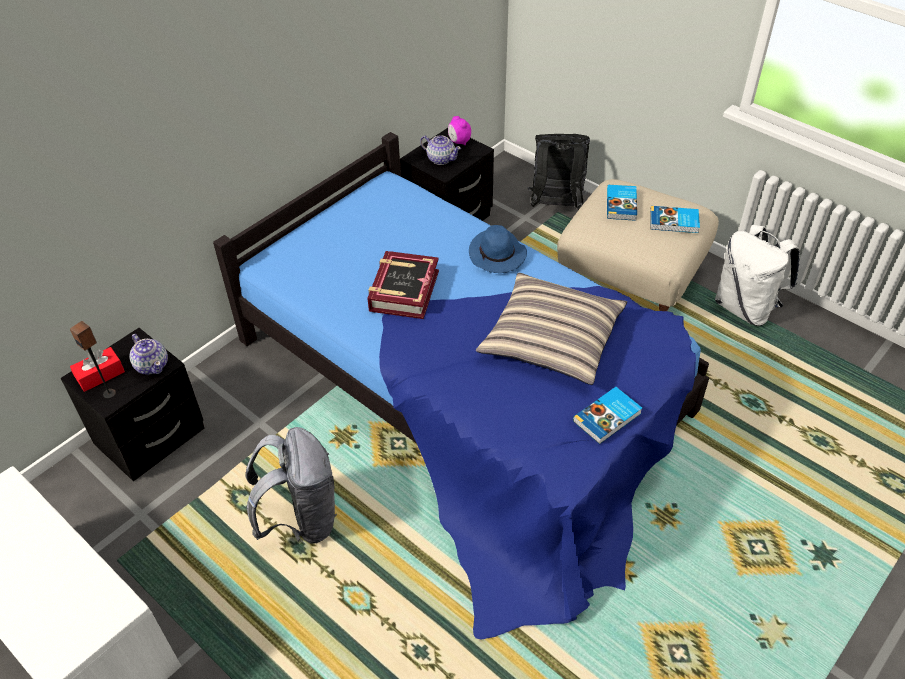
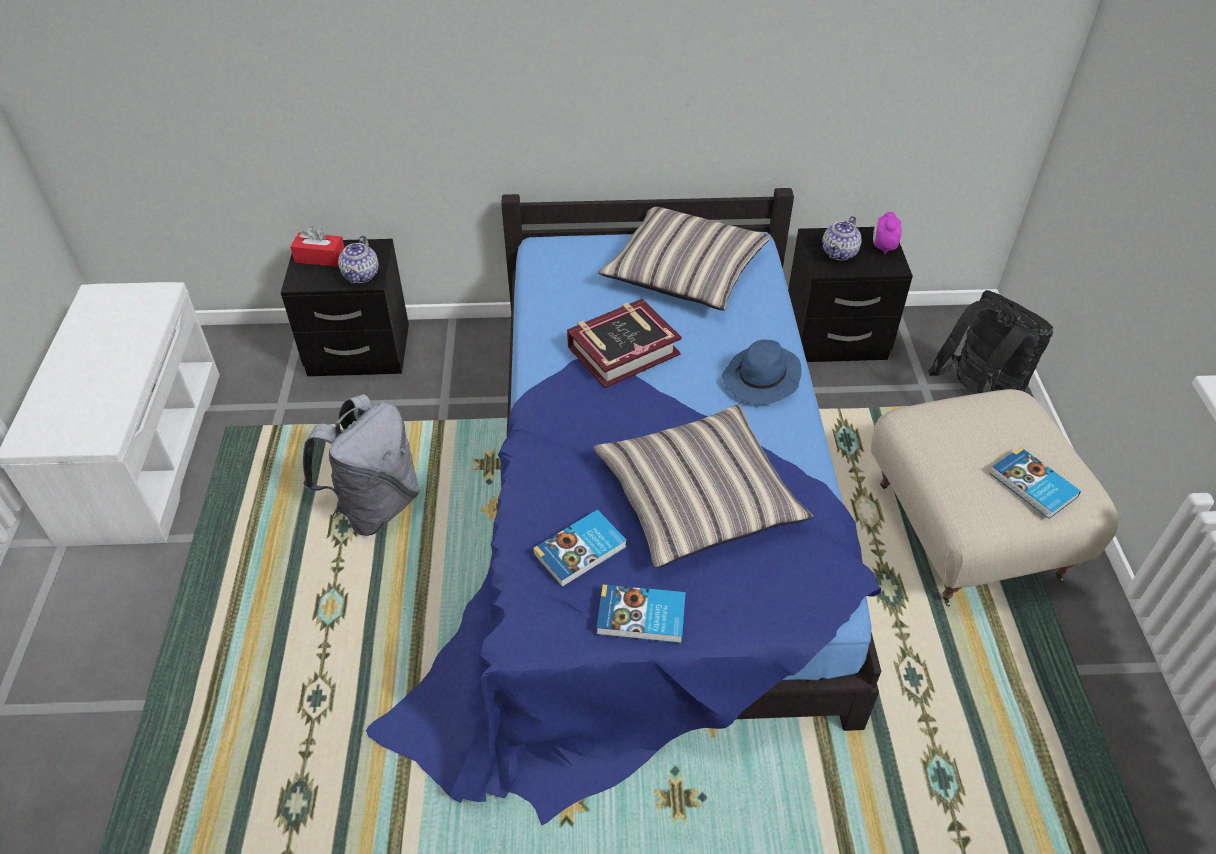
camera: 45 degrees right, 0 degrees up
(109, 393) = (307, 276): speaker -> none
(374, 222) = (685, 271): none -> pillow
(440, 159) = (840, 252): teapot -> teapot turned 45 degrees clockwise
(622, 204) = (991, 425): book -> book (581, 551)
(746, 308) = (1080, 671): white backpack -> none

